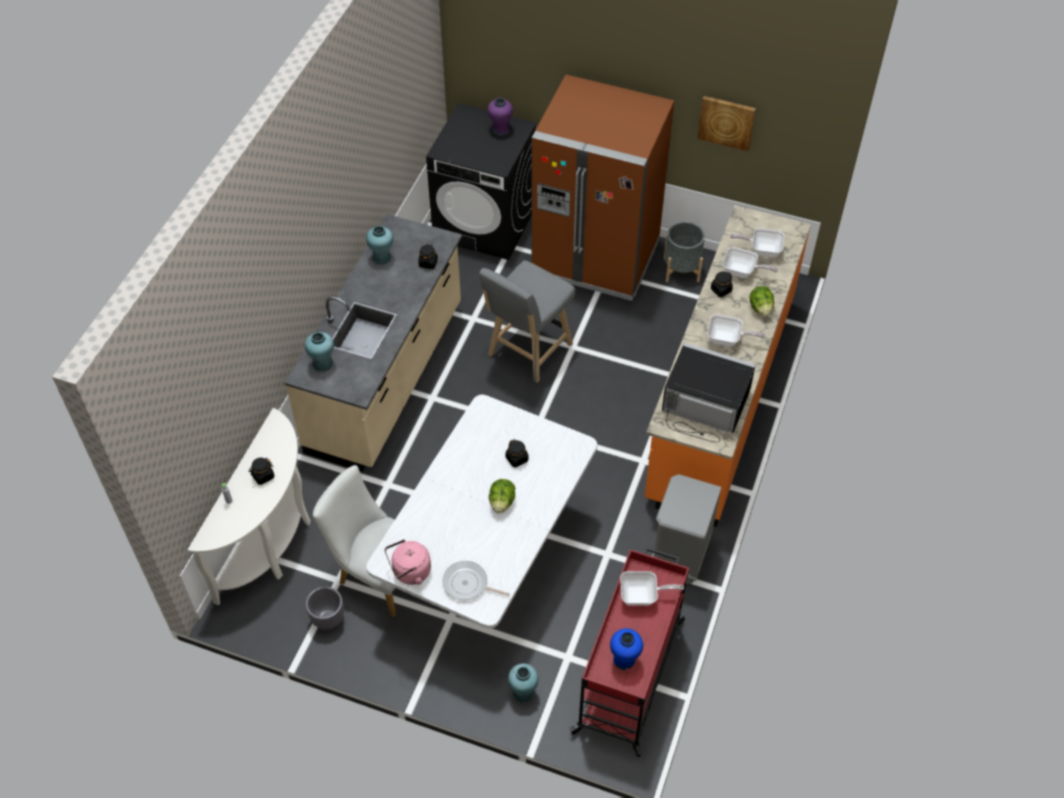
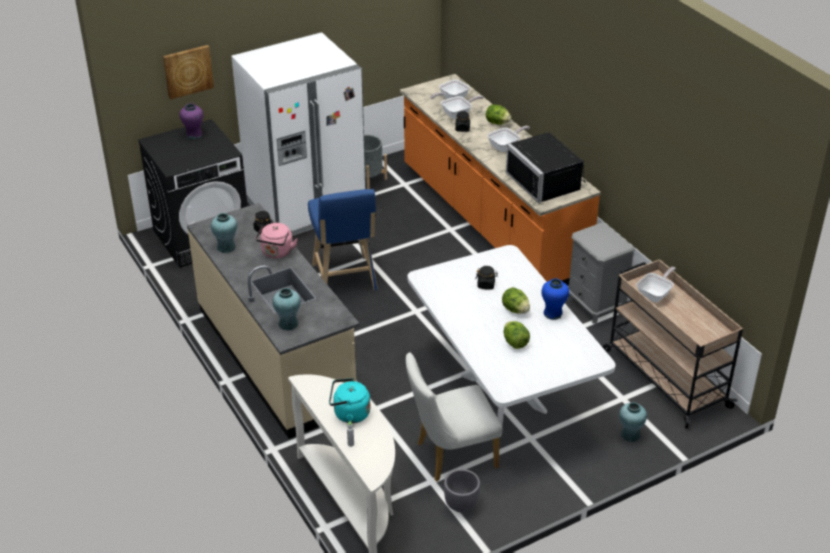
camera: 50 degrees left, 15 degrees down
(263, 476) = (349, 414): black jar -> turquoise kettle
(409, 572) = (527, 382): pink kettle -> pink kettle (277, 253)
(455, 530) = (515, 343): none -> lettuce
(468, 584) = (568, 360): frying pan -> none
(527, 352) = (345, 280): grey stool -> blue stool
(596, 258) = (306, 207): brown fridge -> white fridge
(624, 659) = (697, 327): blue vase -> blue vase (553, 313)
(630, 674) = (664, 377): red cart -> beige cart
(703, 406) = (547, 181): black microwave -> black microwave turned 90 degrees counterclockwise
(726, 122) = (361, 32): picture -> picture (188, 71)

